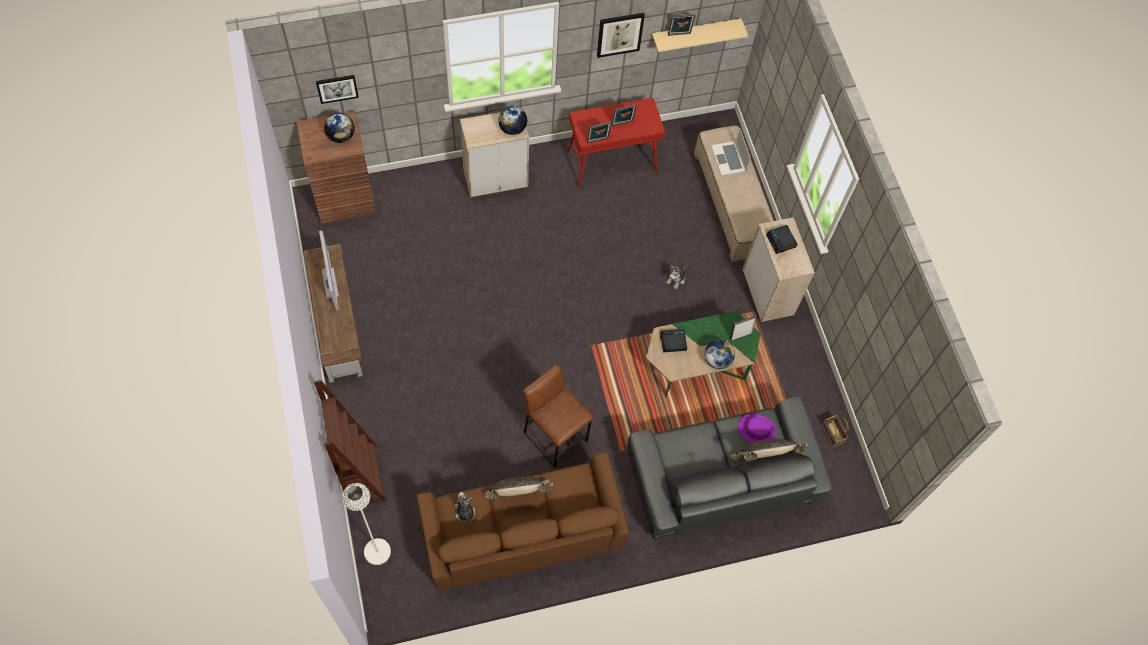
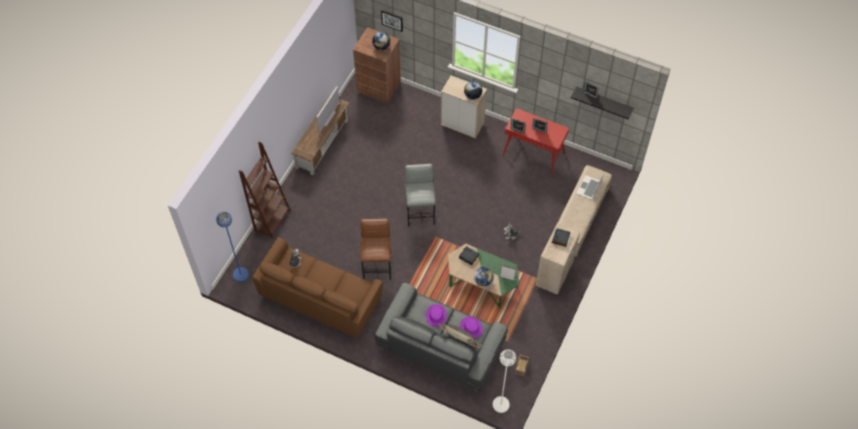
camera: 45 degrees right, 5 degrees down
(377, 551) = (248, 258): white floor lamp -> white floor lamp (500, 404)
(387, 583) = (240, 274): none -> blue floor lamp
(517, 500) = (323, 274): pillow -> none
(544, 328) = (420, 212): none -> grey stool
(619, 34) = (555, 76): picture -> none
(695, 33) = (603, 101): beige shelf -> black shelf
(703, 446) = (436, 315): none -> purple hat

